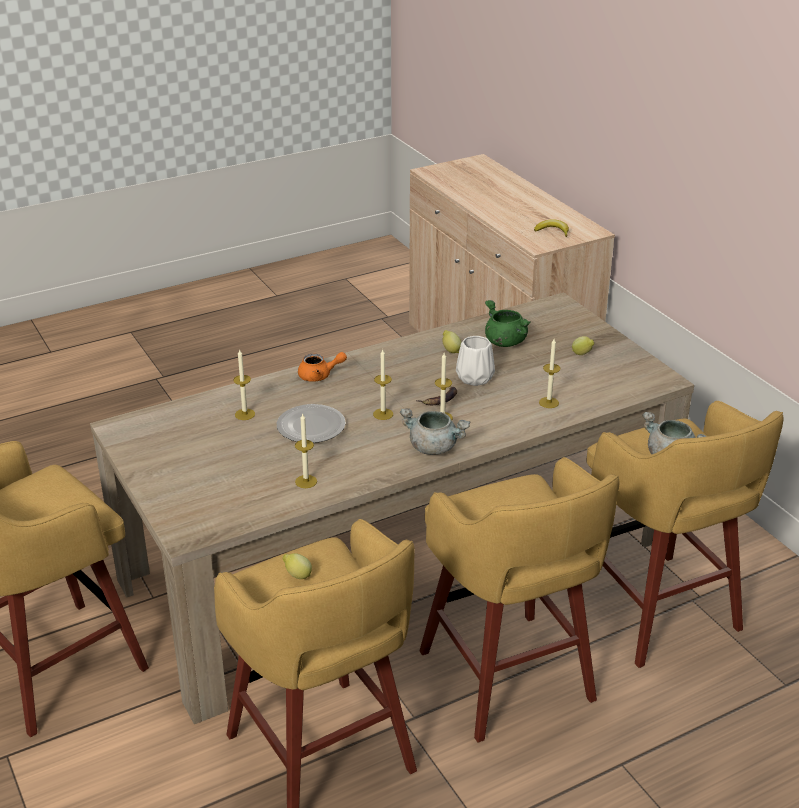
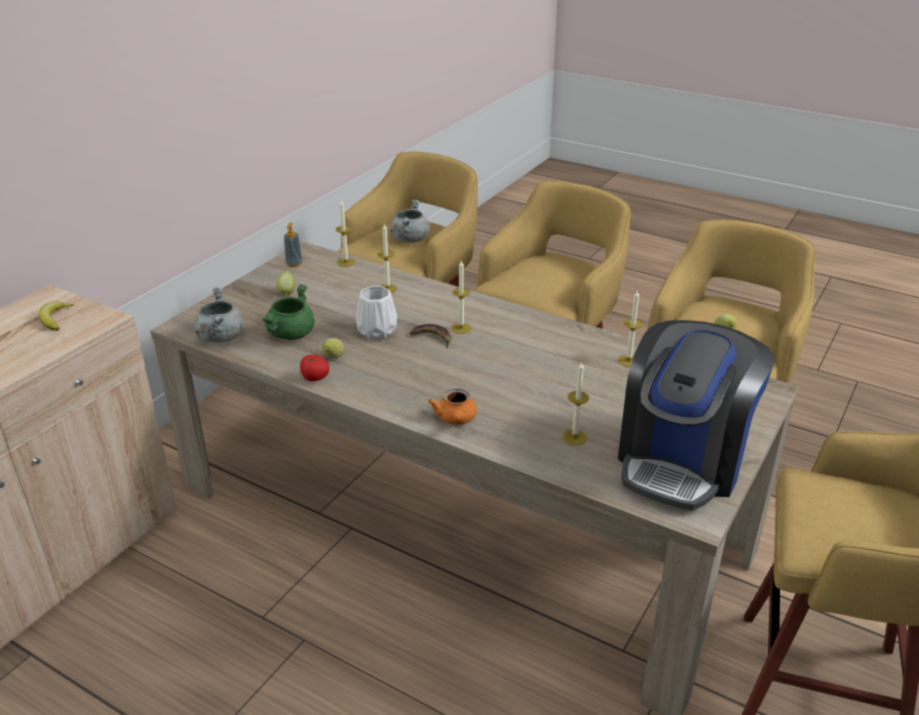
camera: 120 degrees left, 0 degrees up
(168, 447) = (682, 460): none -> coffee machine
(312, 426) = (548, 389): plate -> none
(319, 376) = (455, 419): orange teapot -> orange teapot turned 150 degrees counterclockwise
(383, 414) = (487, 358): candle -> candle (346, 262)
(430, 337) = (314, 378): none -> tomato
(434, 447) = (510, 319): grey cooking pot -> grey cooking pot (220, 336)
(640, 369) = (294, 264): none -> soap dispenser

